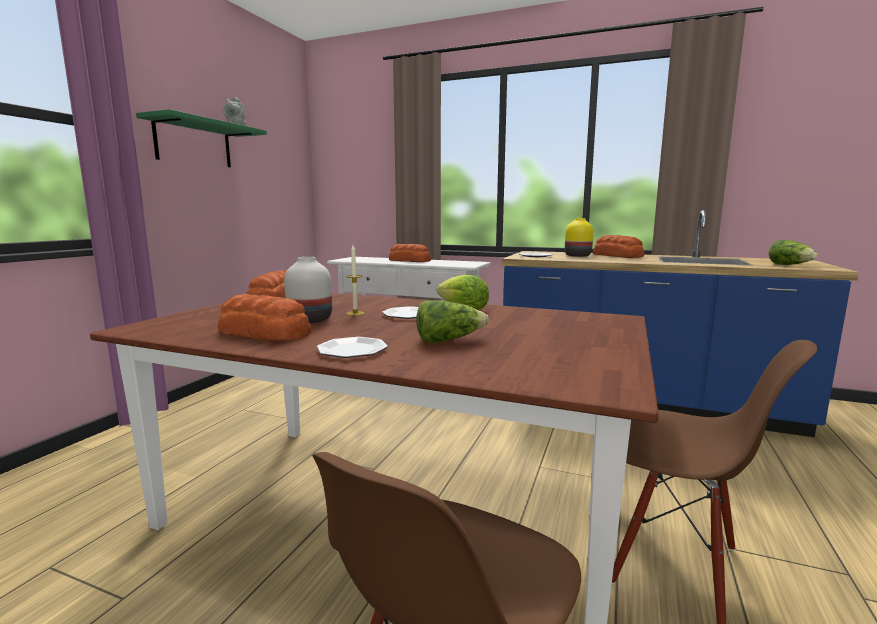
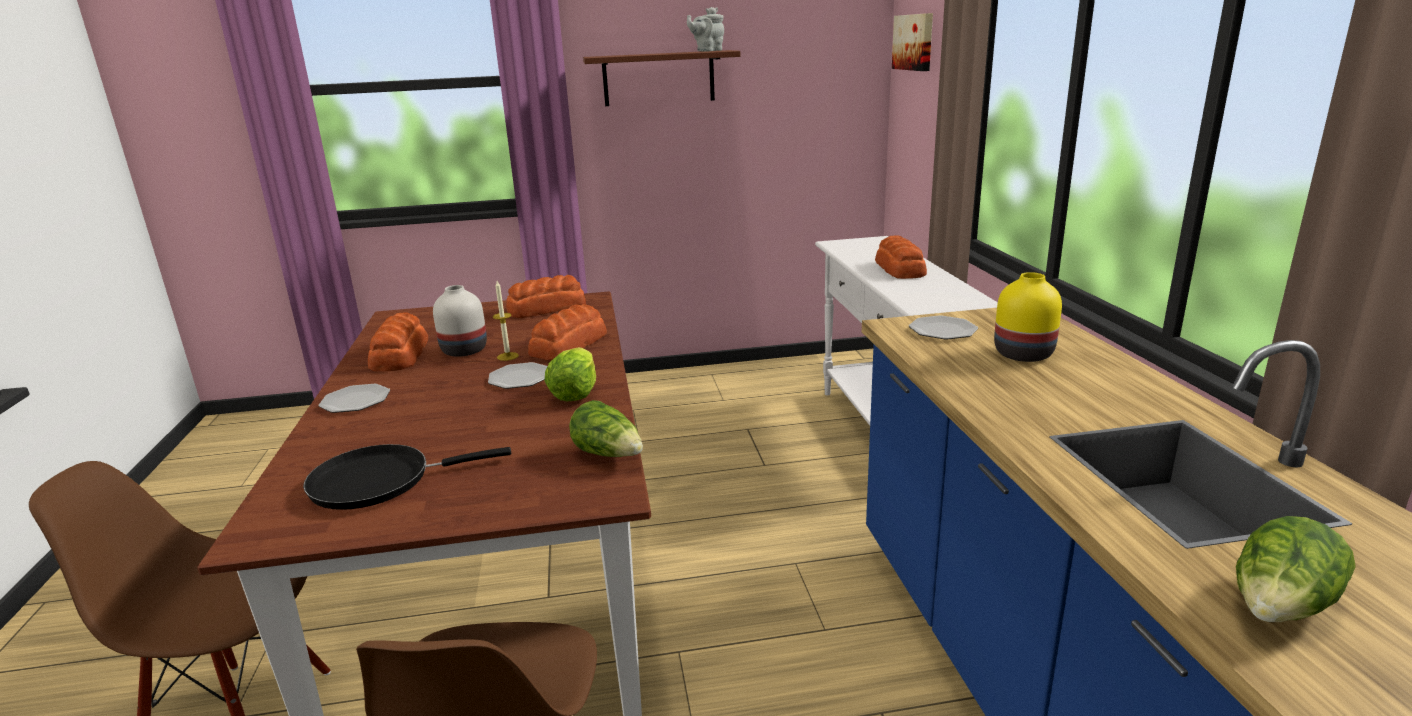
camera: 60 degrees right, 10 degrees up
(193, 144) = (658, 78): green shelf -> brown shelf
(343, 145) = (914, 42): none -> picture
(448, 340) = (413, 426): lettuce -> lettuce (609, 454)
(546, 353) = (379, 481): none -> black frying pan
(617, 256) = (1099, 383): bread -> bread (570, 345)

